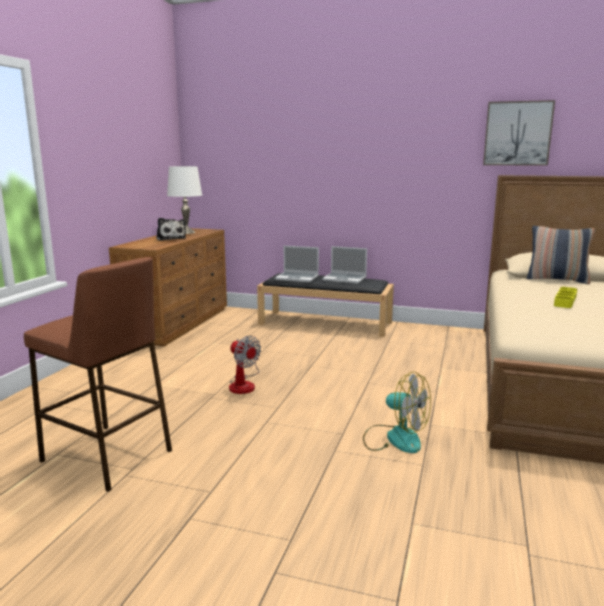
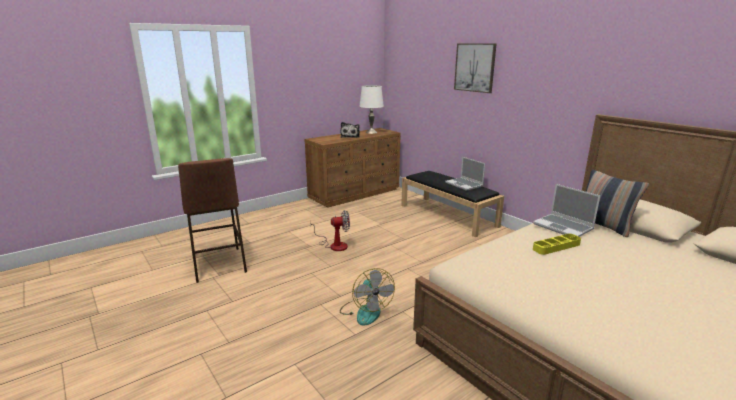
camera: 35 degrees right, 5 degrees up
(244, 384) = (334, 245): fan -> fan turned 90 degrees counterclockwise
(297, 278) = (432, 177): laptop -> laptop (564, 227)
(517, 133) = (623, 75): picture -> picture (475, 67)

